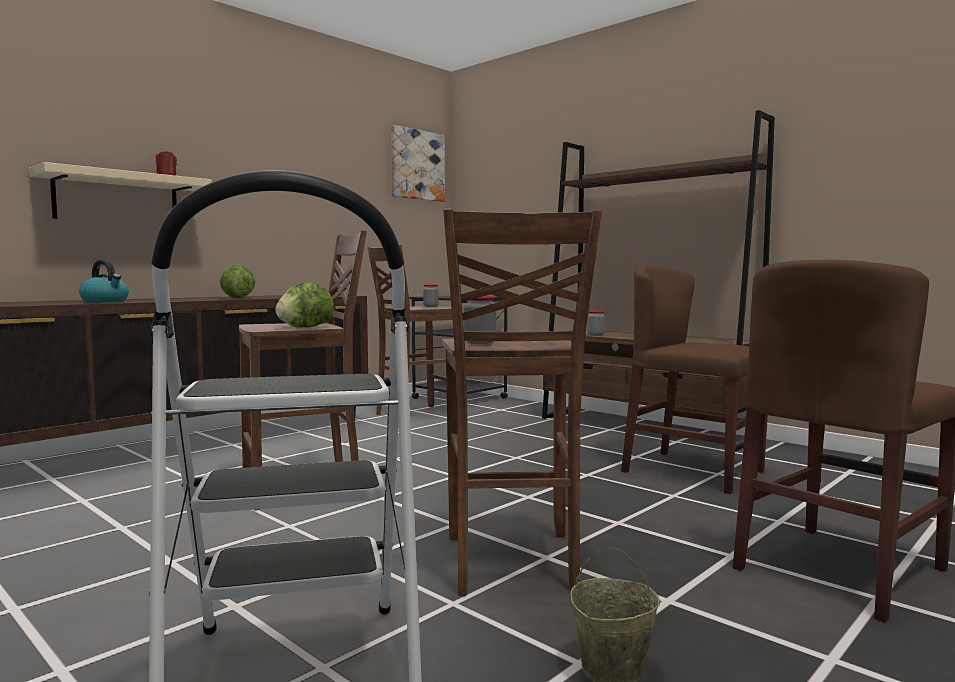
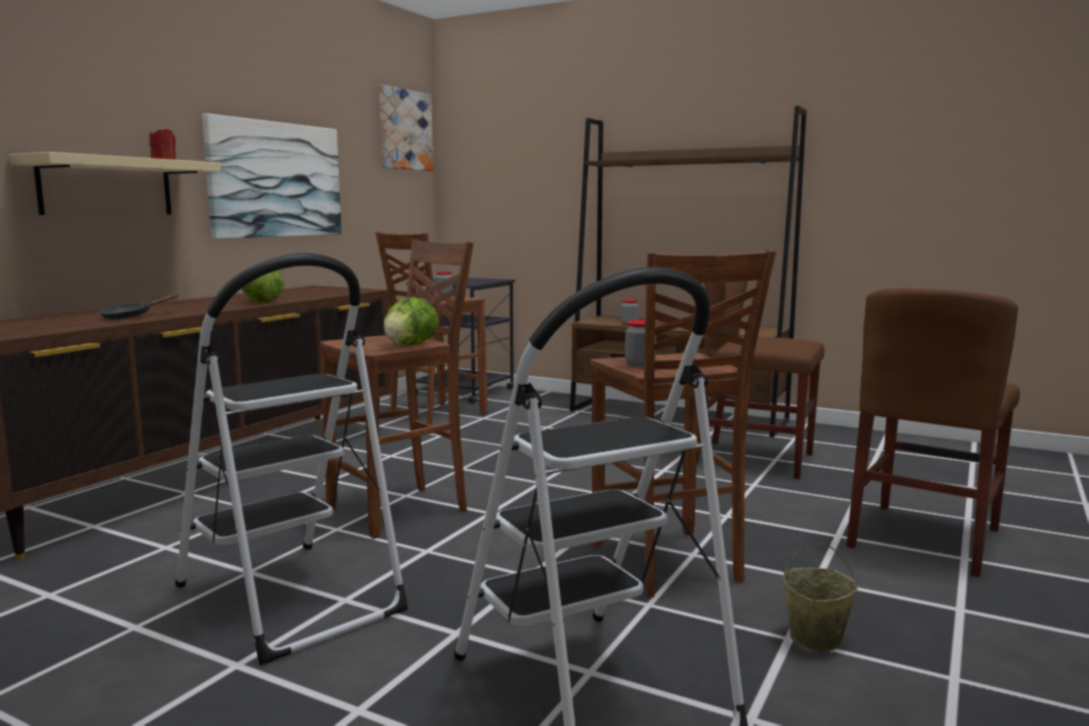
camera: 15 degrees left, 5 degrees up
(105, 301) = (132, 316): kettle -> black frying pan
(124, 556) = (289, 600): none -> step ladder
(282, 201) = (276, 180): none -> picture

